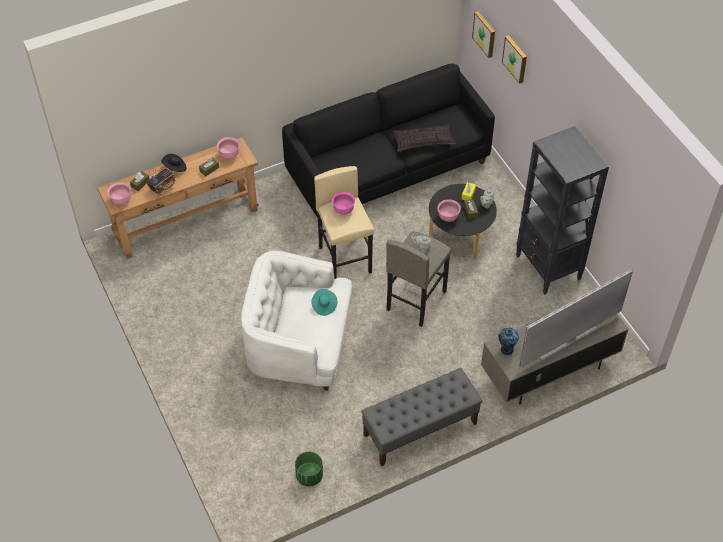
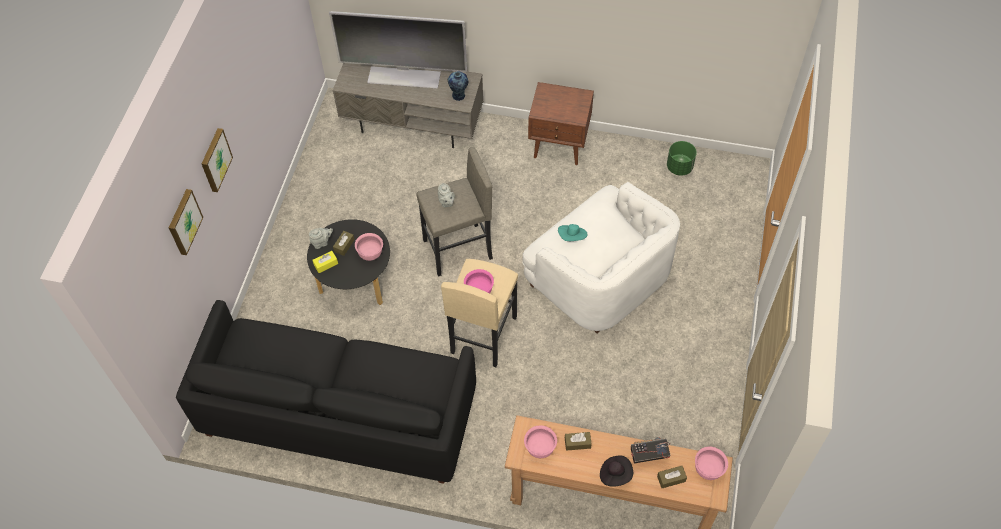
camera: 140 degrees left, 5 degrees up
(420, 429) = (560, 146): grey bench -> brown nightstand
(424, 141) = (304, 347): pillow -> none
(485, 34) = (158, 299): picture -> picture (215, 160)
(548, 268) = (313, 201): black bookcase -> none

